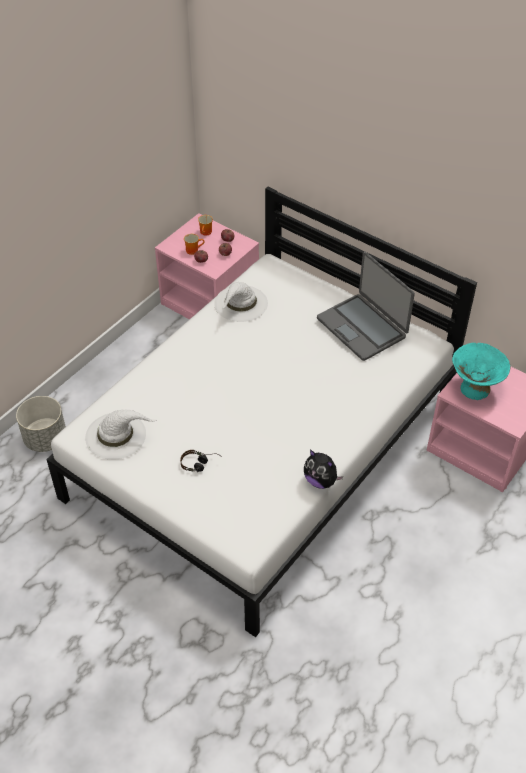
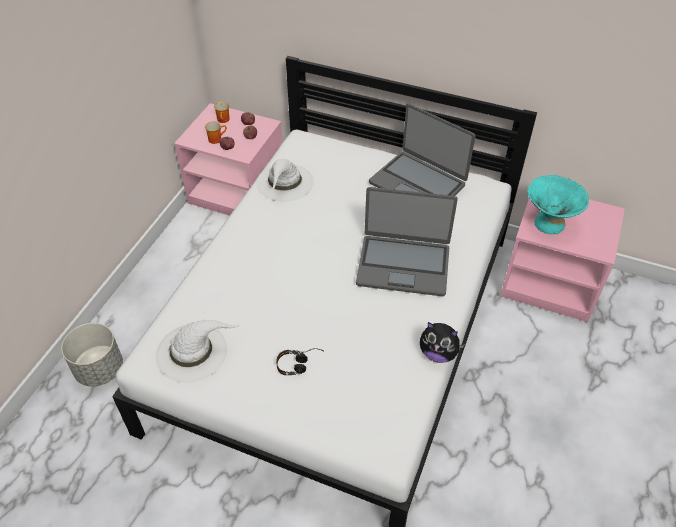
camera: 15 degrees left, 0 degrees up
(319, 399) = (403, 265): none -> laptop

